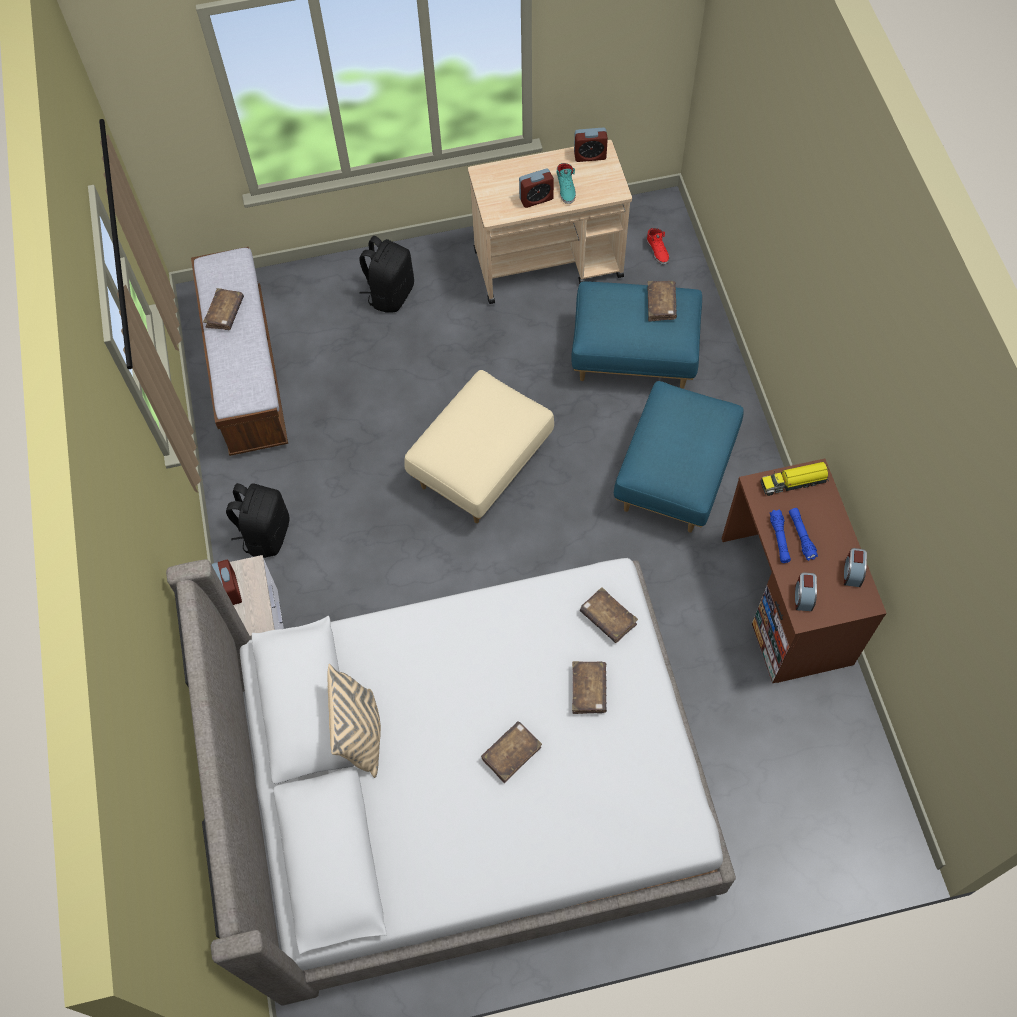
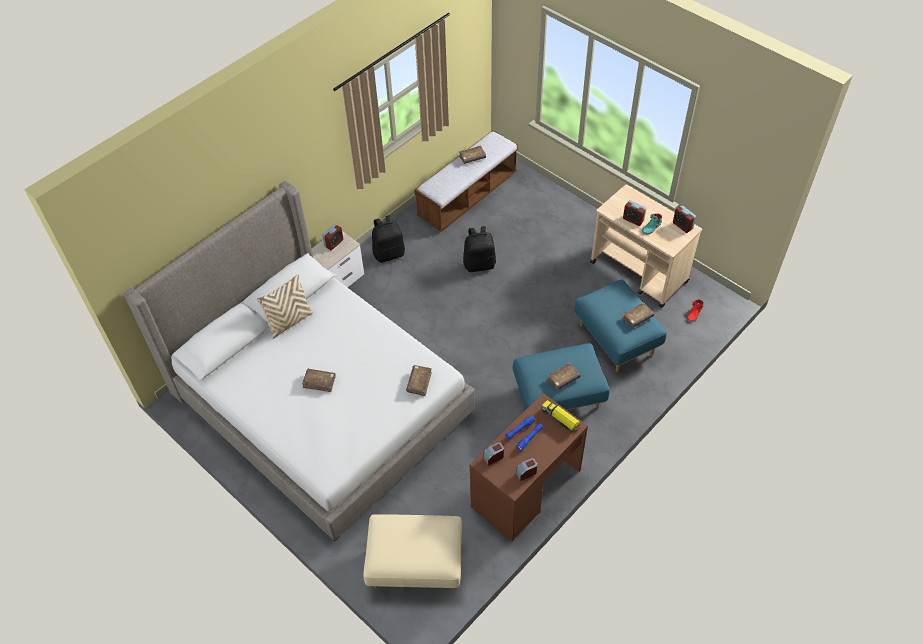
camera: 55 degrees right, 10 degrees down
(390, 294) = (559, 221): black backpack -> black backpack (479, 264)
(482, 468) = (493, 313): beige ottoman -> beige ottoman (415, 566)
(588, 690) = (375, 395): brown book -> brown book (563, 379)

